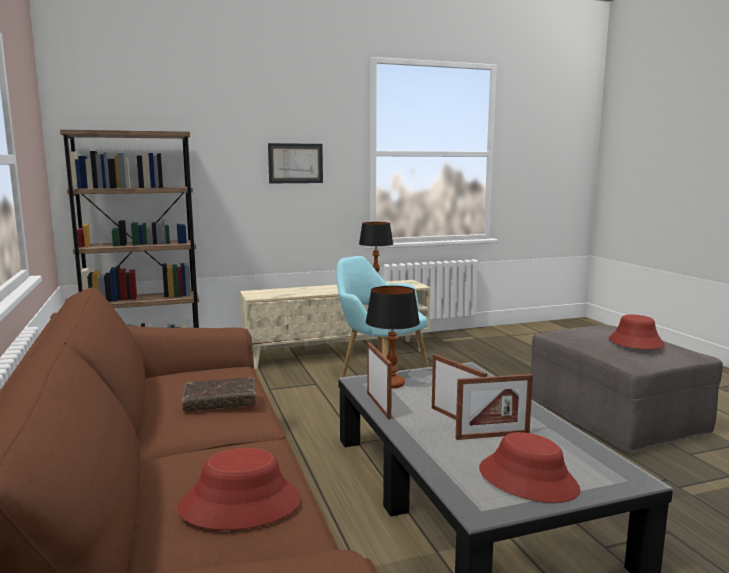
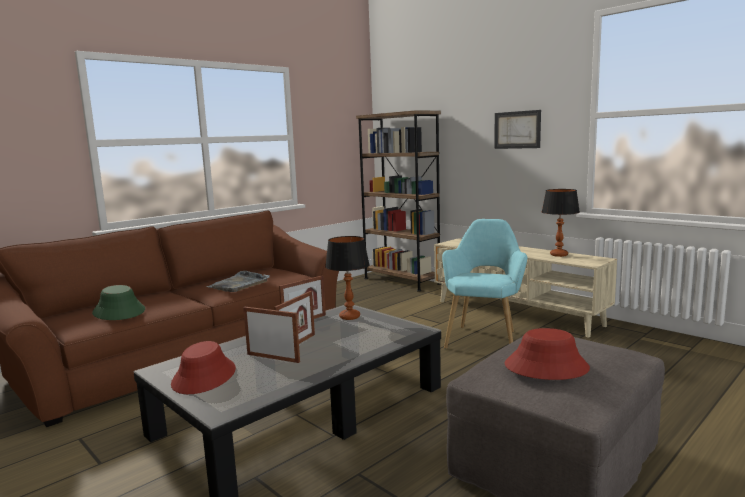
camera: 65 degrees right, 0 degrees up
(220, 402) = (239, 284): brown book -> grey tray
(240, 504) = (119, 311): red hat -> green hat
(492, 436) = (273, 358): picture frame -> picture frame turned 150 degrees clockwise

